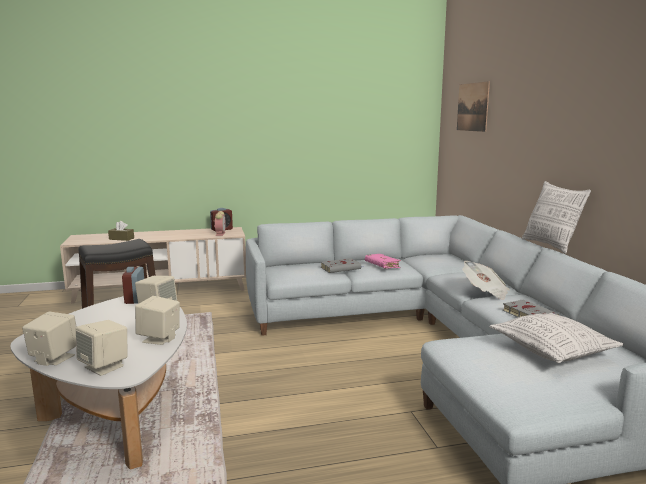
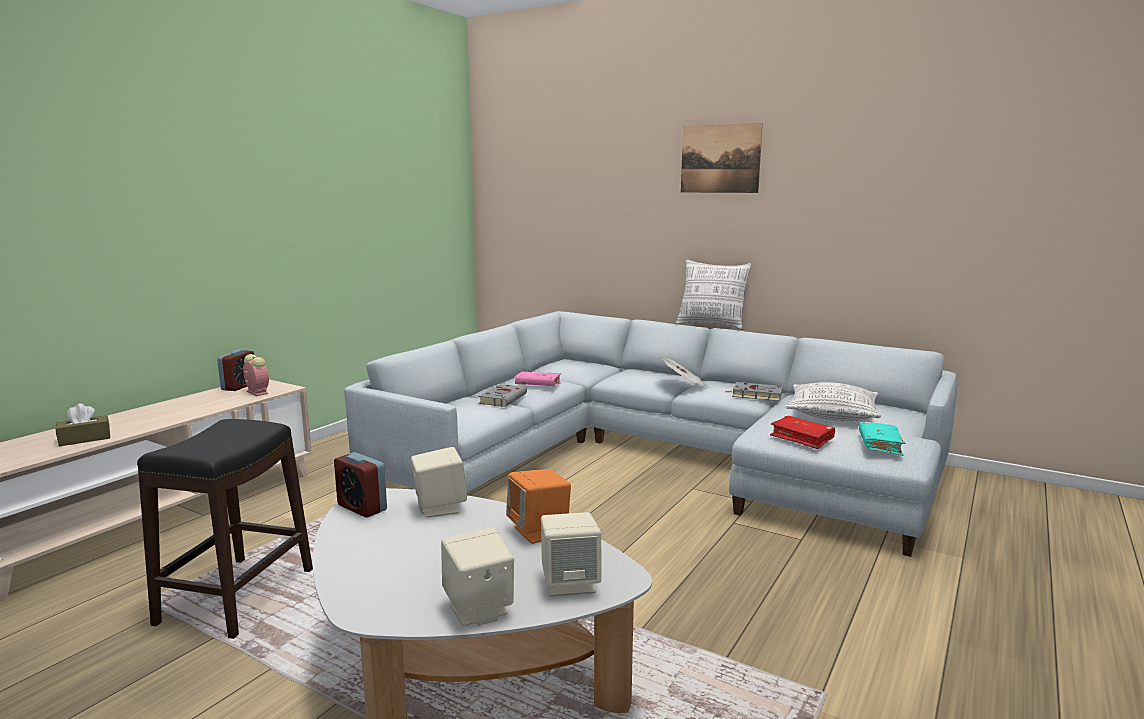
camera: 45 degrees left, 0 degrees up
(159, 338) = (539, 531): beige speaker -> orange speaker
(472, 107) = (542, 179): picture -> picture (720, 159)
(472, 356) = (802, 438): none -> red book
(528, 387) = (880, 445): none -> turquoise book

